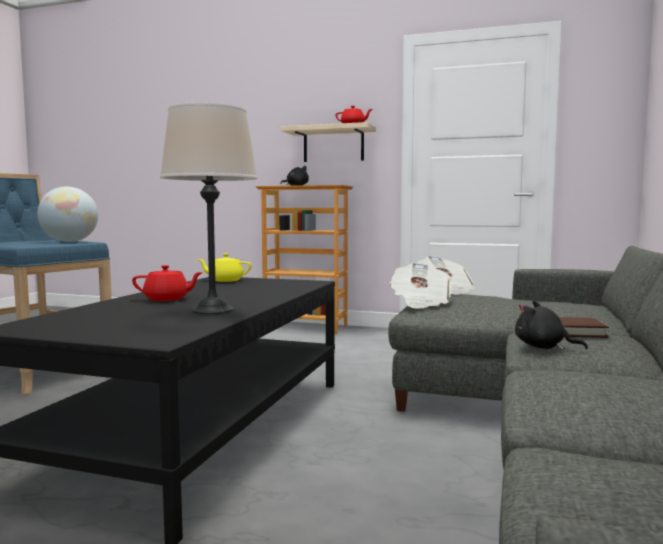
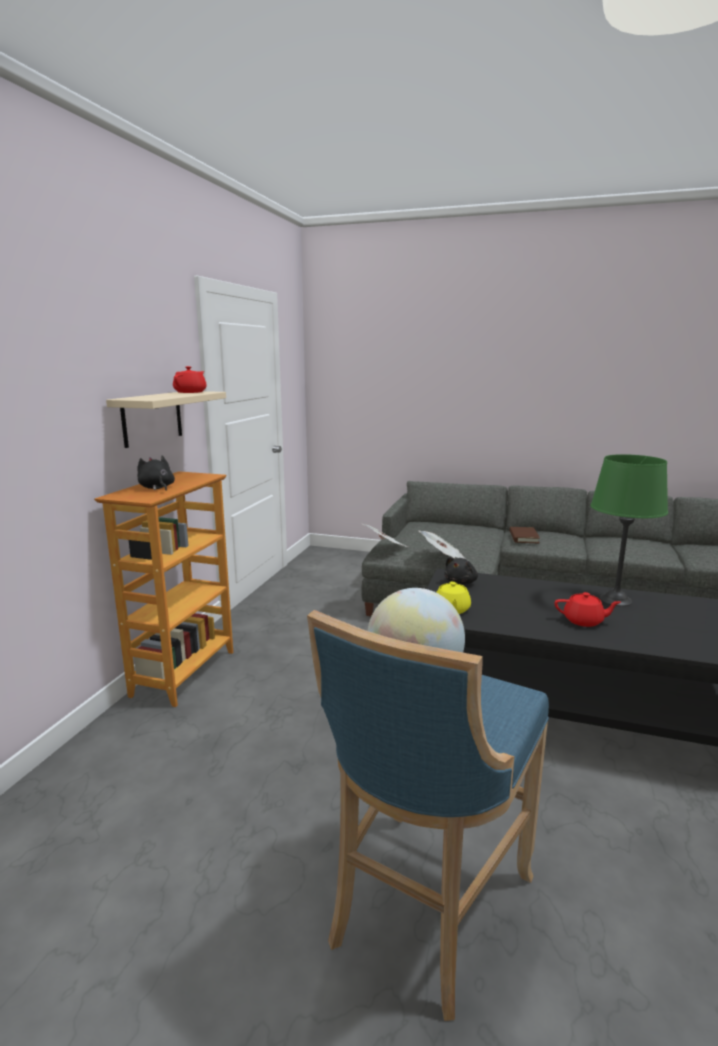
camera: 90 degrees left, 10 degrees up
(167, 299) = (584, 621): red teapot -> red teapot turned 105 degrees clockwise
(212, 310) = (616, 600): beige table lamp -> green table lamp
(543, 347) = (559, 545): black plush toy -> black plush toy (461, 582)

